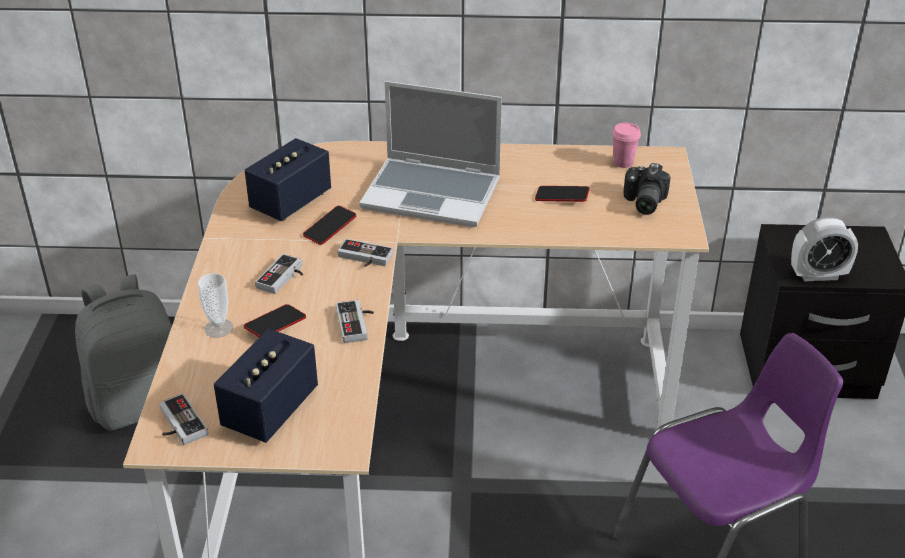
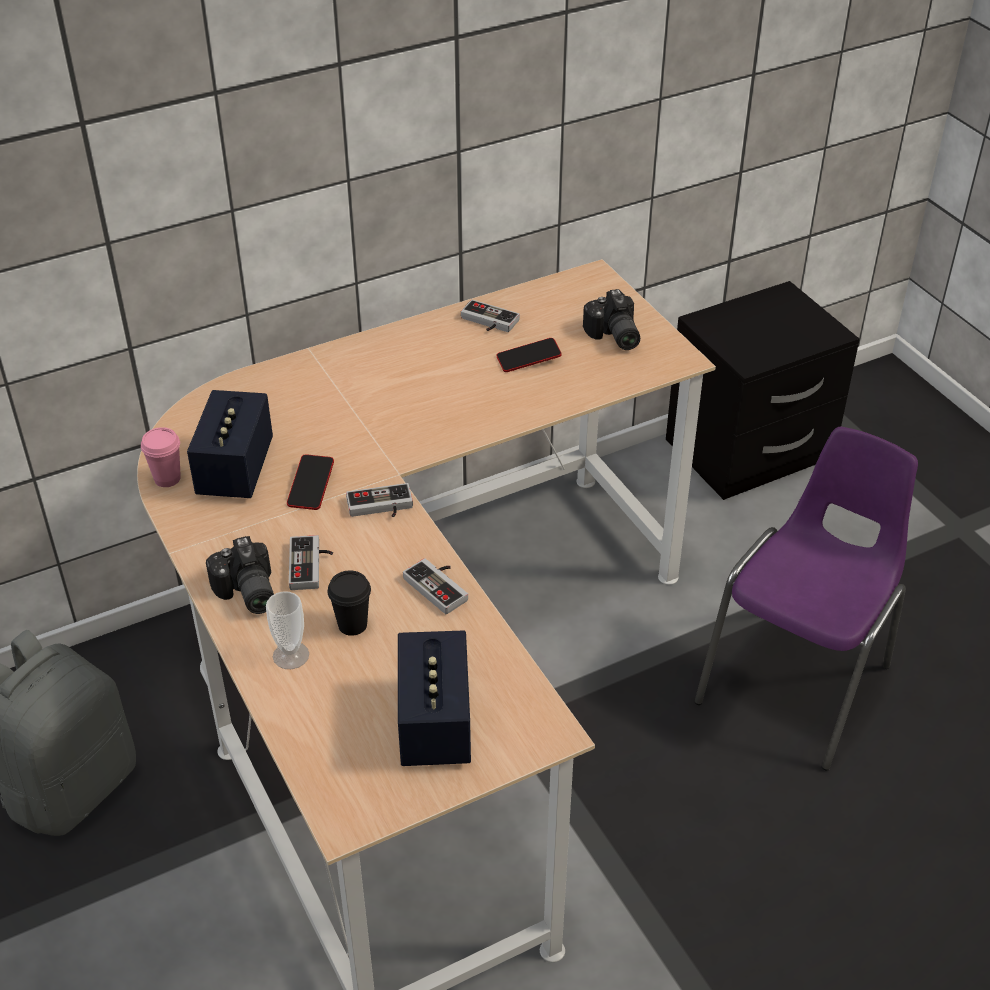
camera: 30 degrees left, 5 degrees up
(178, 424) = (348, 787): game controller -> game controller (487, 322)
(226, 279) = (246, 593): none -> camera
(275, 325) = (352, 625): phone -> black cup
(433, 194) = (390, 402): laptop -> none
(623, 163) = (557, 297): pink cup -> pink cup (167, 478)
(818, 275) = (769, 354): alarm clock -> none

